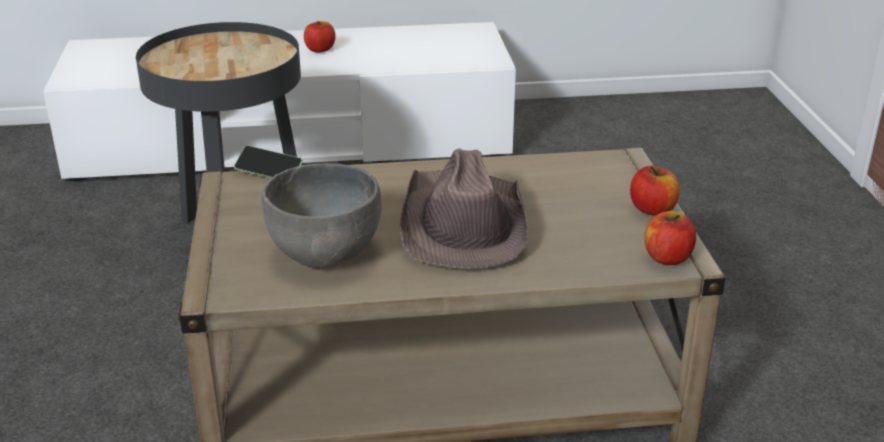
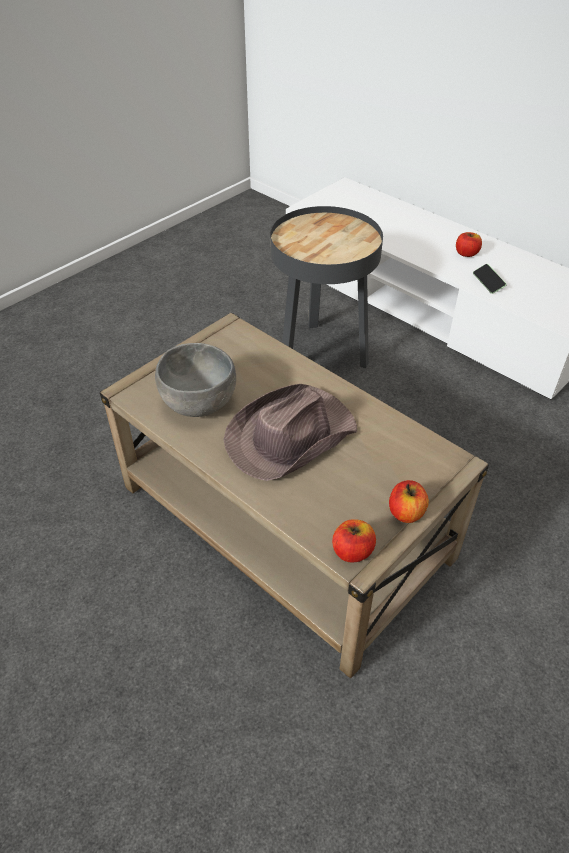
camera: 50 degrees right, 15 degrees up
(269, 172) = (257, 333): phone -> phone (488, 283)

